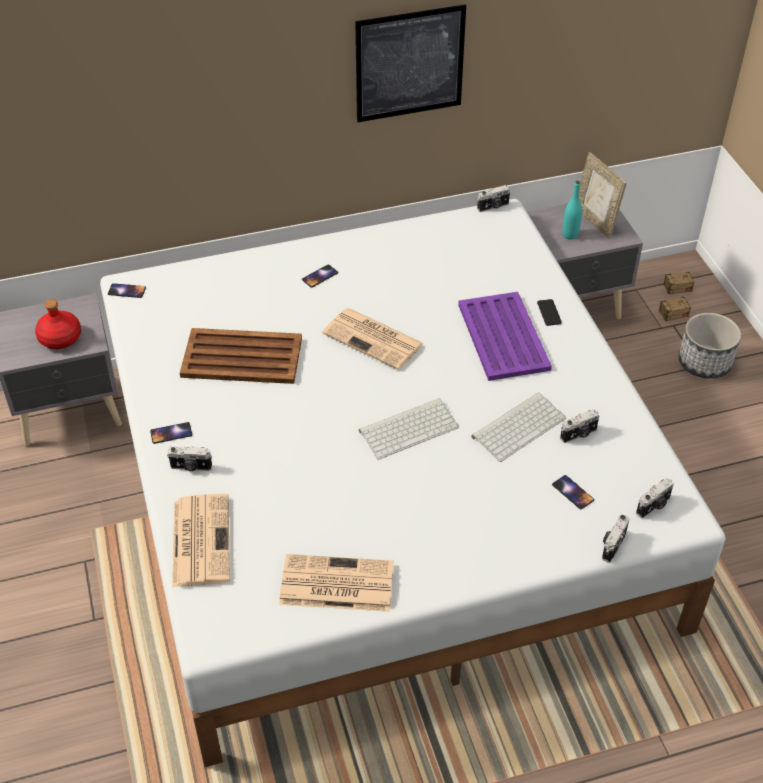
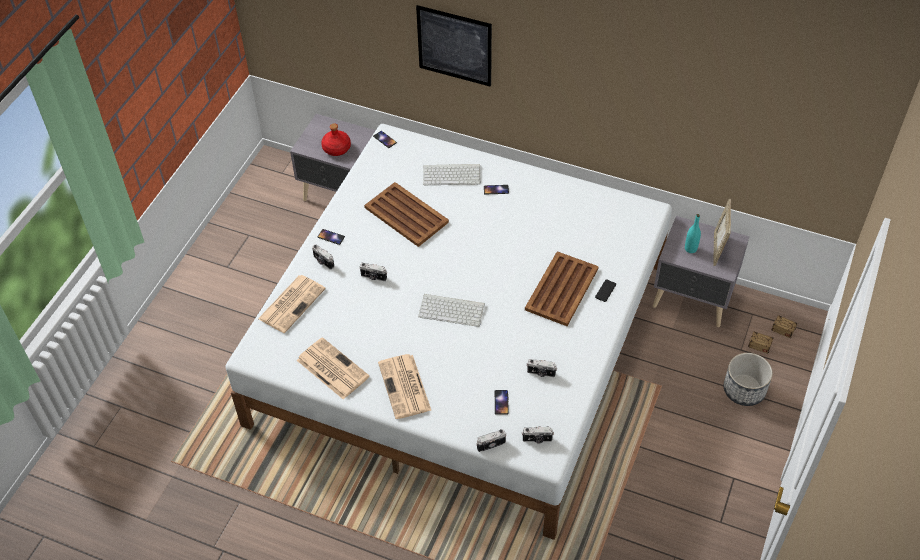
camera: 40 degrees right, 5 degrees up
(374, 339) = (487, 246): newspaper -> newspaper (405, 387)
(409, 64) = (601, 82): picture -> picture (454, 45)
(493, 207) = (647, 202): camera -> camera (373, 277)
(503, 336) = (562, 288): purple tray -> brown tray
(518, 426) = (512, 346): keyboard -> keyboard (452, 174)

